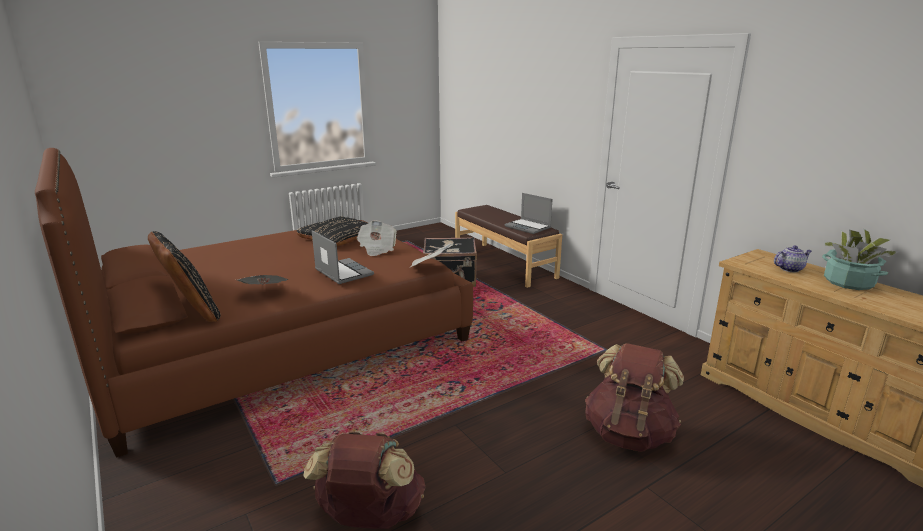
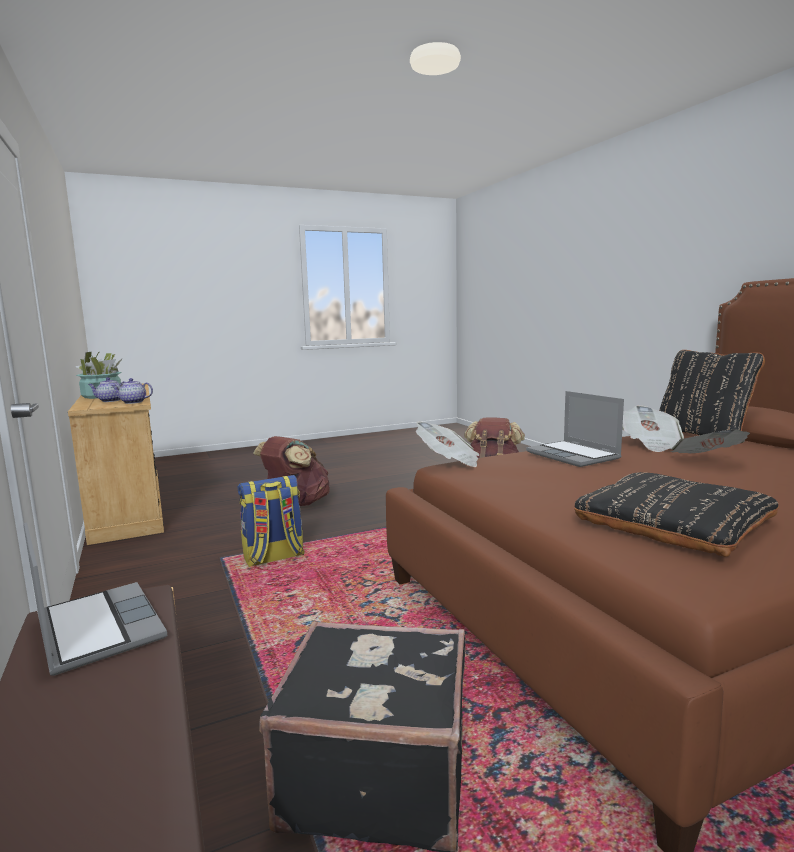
camera: 170 degrees left, 10 degrees down
(377, 249) = (548, 486): newspaper -> newspaper (706, 461)
(567, 353) = (273, 557): none -> backpack
(751, 265) = (133, 402): none -> teapot

